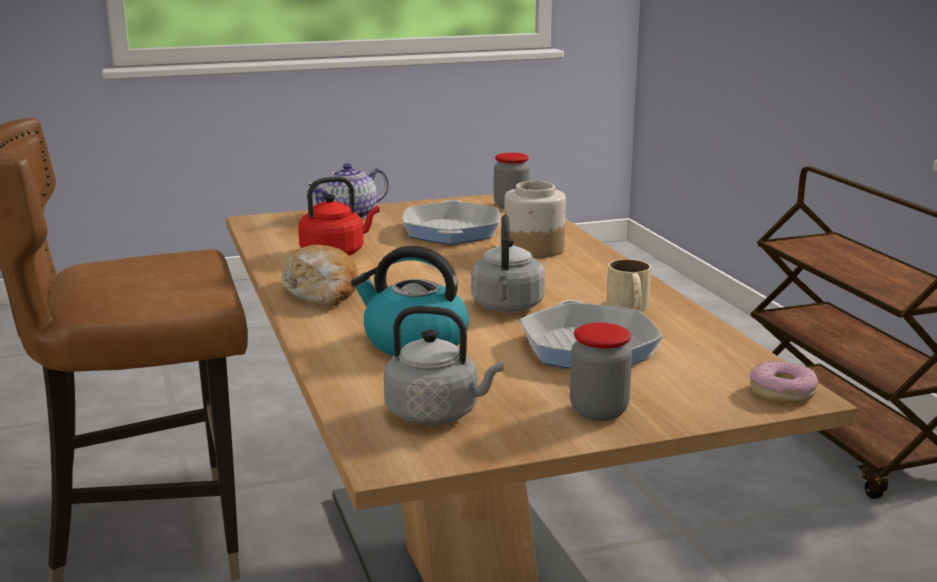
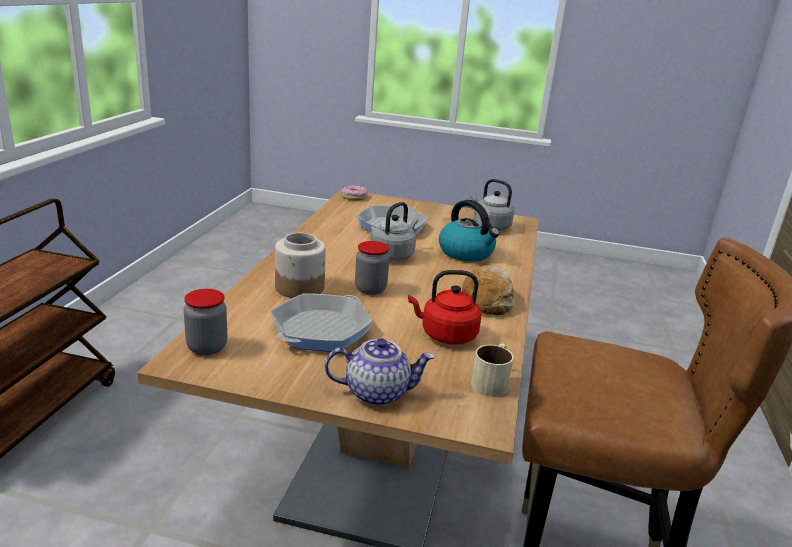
camera: 150 degrees left, 5 degrees up
(599, 411) = (429, 211): jar -> jar (370, 289)
(630, 309) = (336, 235): beige mug -> beige mug (492, 381)

